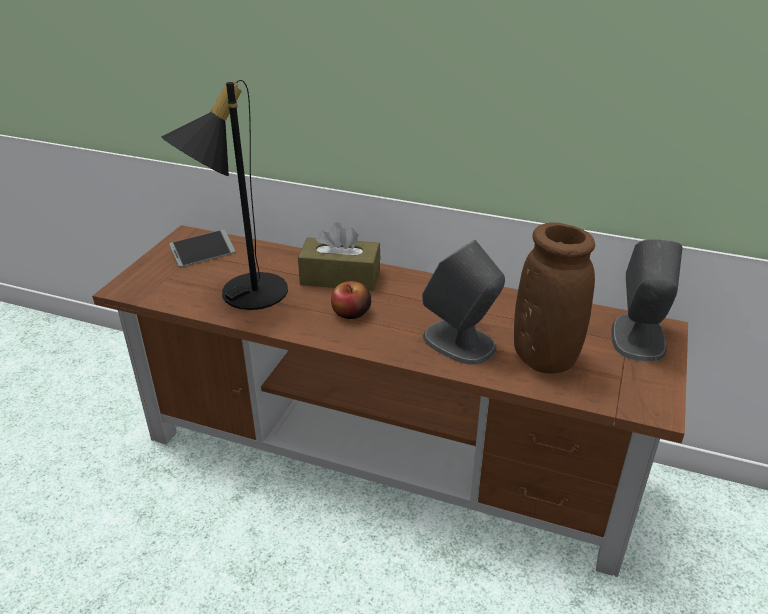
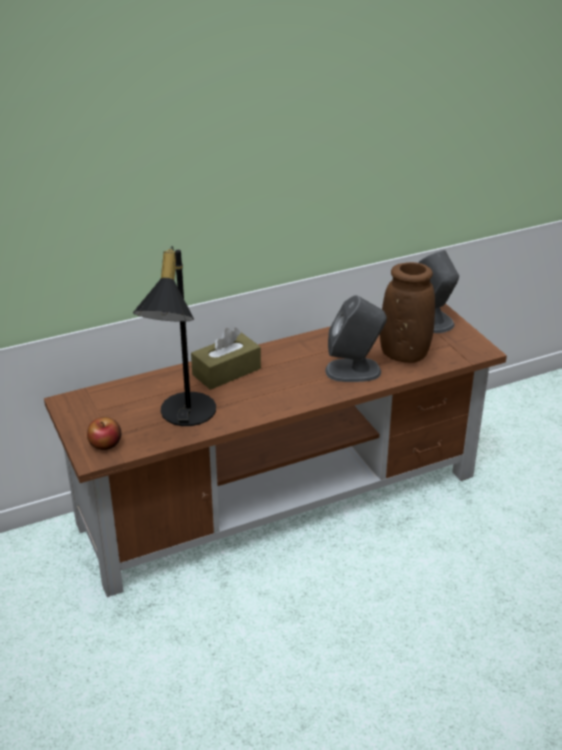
camera: 45 degrees left, 0 degrees up
(203, 254) = (104, 407): phone -> none
(351, 313) = (270, 388): apple -> apple (105, 444)

